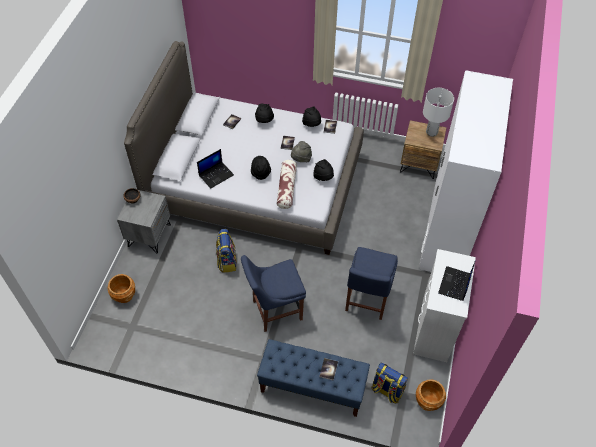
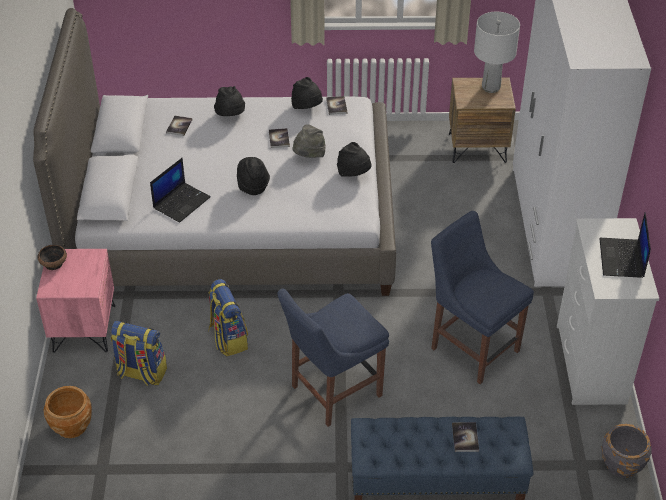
camera: 15 degrees left, 10 degrees down
(149, 235) = (83, 328): grey nightstand -> pink nightstand
(286, 188) = (302, 199): pillow -> none
(366, 301) = (472, 347): blue chair -> blue chair turned 135 degrees clockwise
(387, 390) = (553, 465): backpack -> backpack (141, 373)
(428, 401) = (622, 464): brown planter -> grey planter

